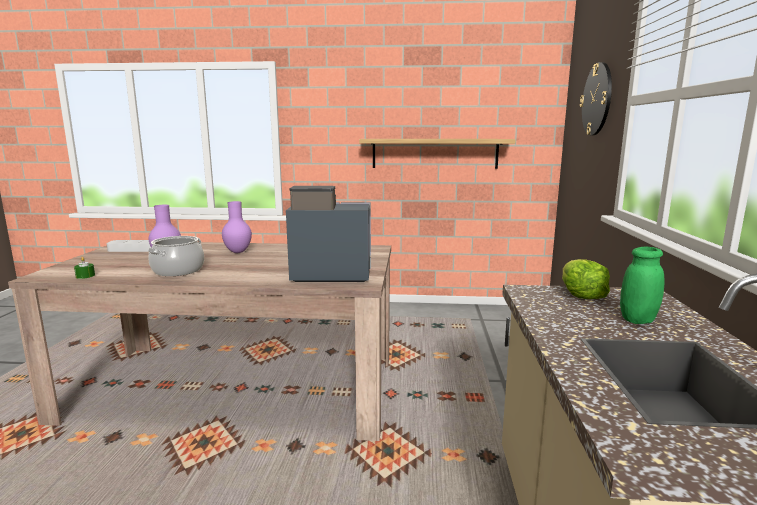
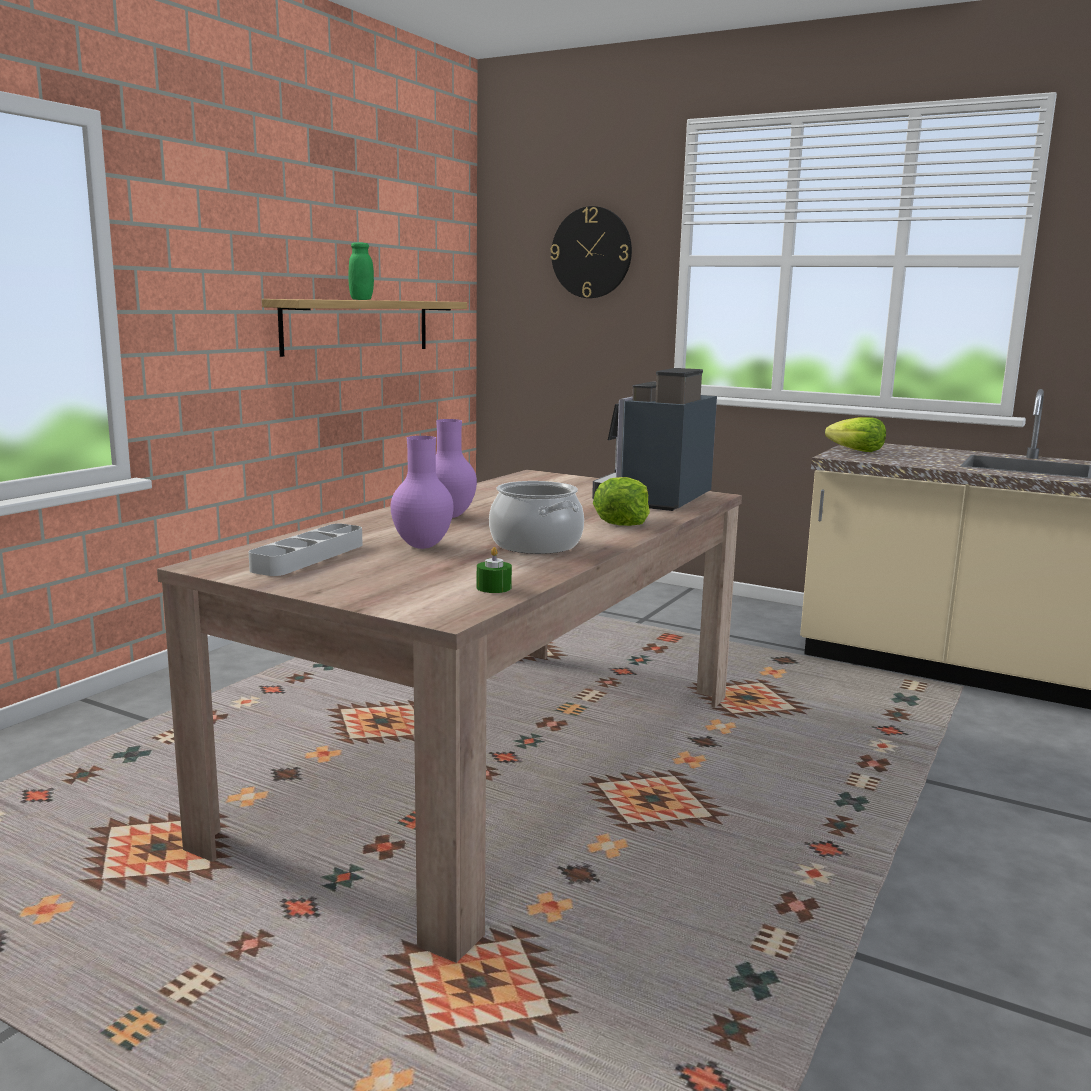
camera: 65 degrees left, 0 degrees up
(250, 276) = (622, 521): none -> lettuce
(638, 320) = (925, 454): green jar -> green jar (361, 299)

